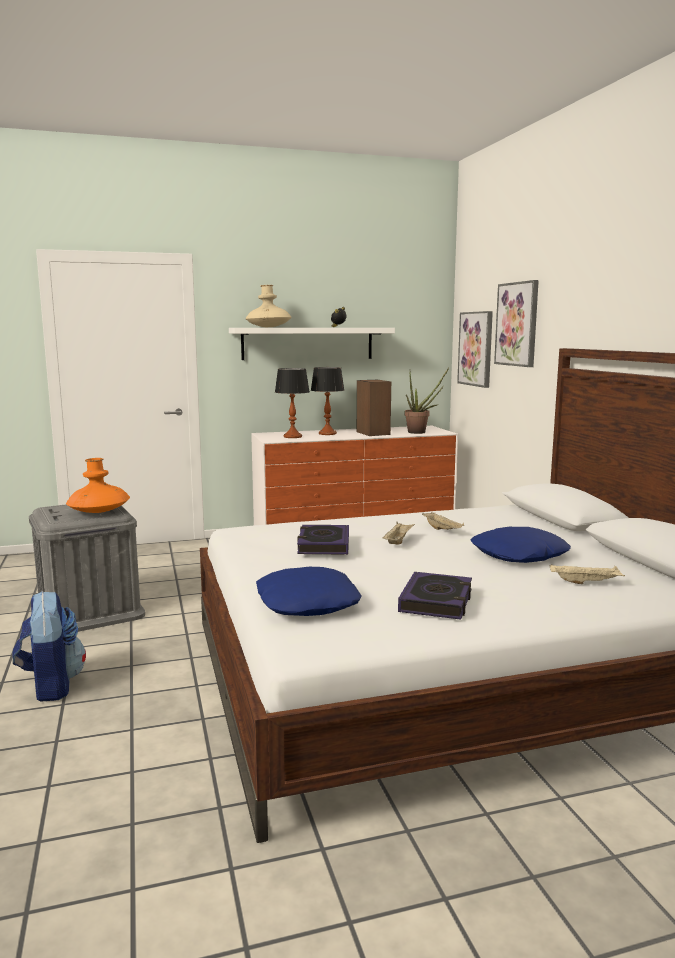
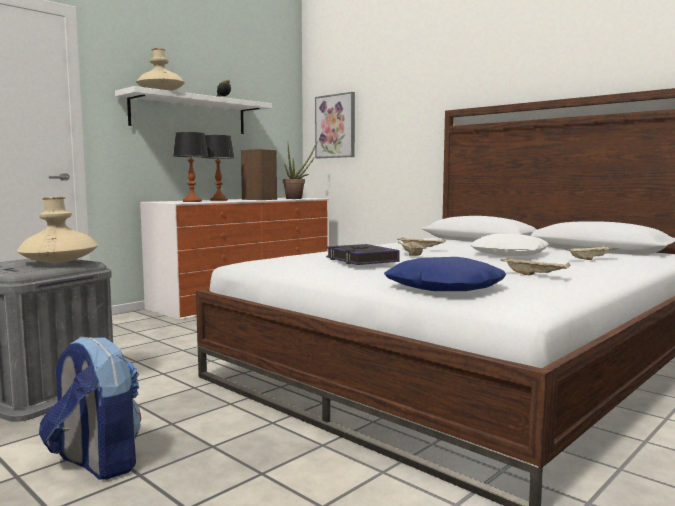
camera: 30 degrees left, 5 degrees down
(99, 511) = (59, 262): orange vase -> beige vase
(436, 601) = (535, 275): book -> beige tray
(517, 324) = (386, 99): picture -> none
(519, 555) = (510, 254): blue pillow -> white pillow

